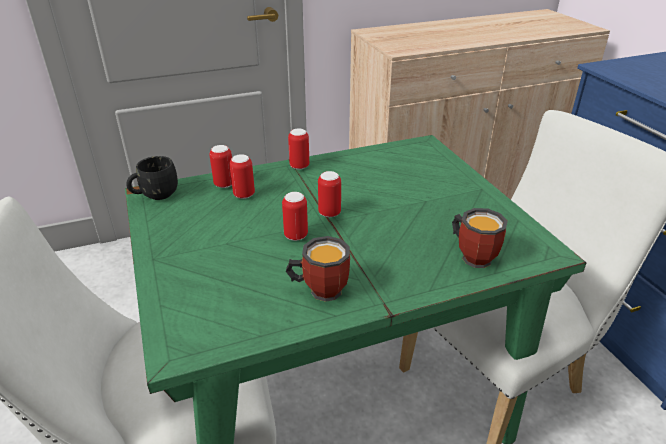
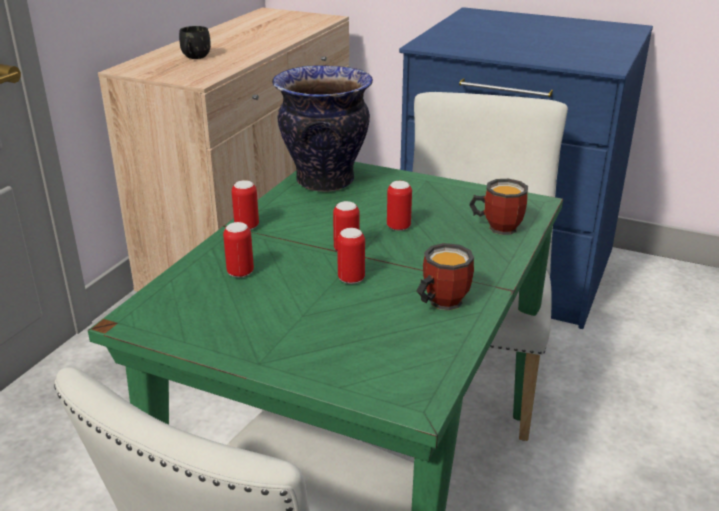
camera: 45 degrees left, 5 degrees down
(155, 195) = (144, 317): black mug -> black mug (194, 57)
(224, 184) = (201, 274): can -> can (398, 227)
(402, 156) = (324, 181): none -> vase

